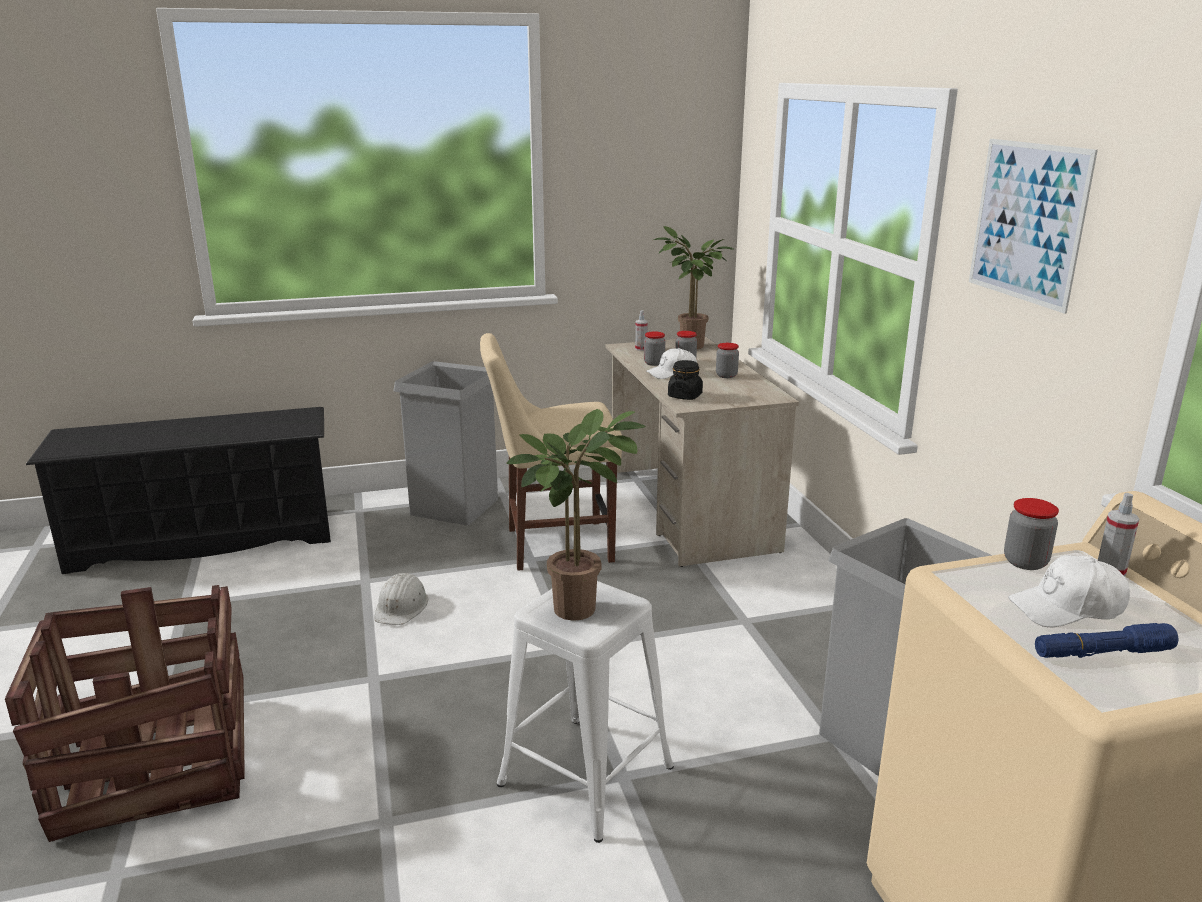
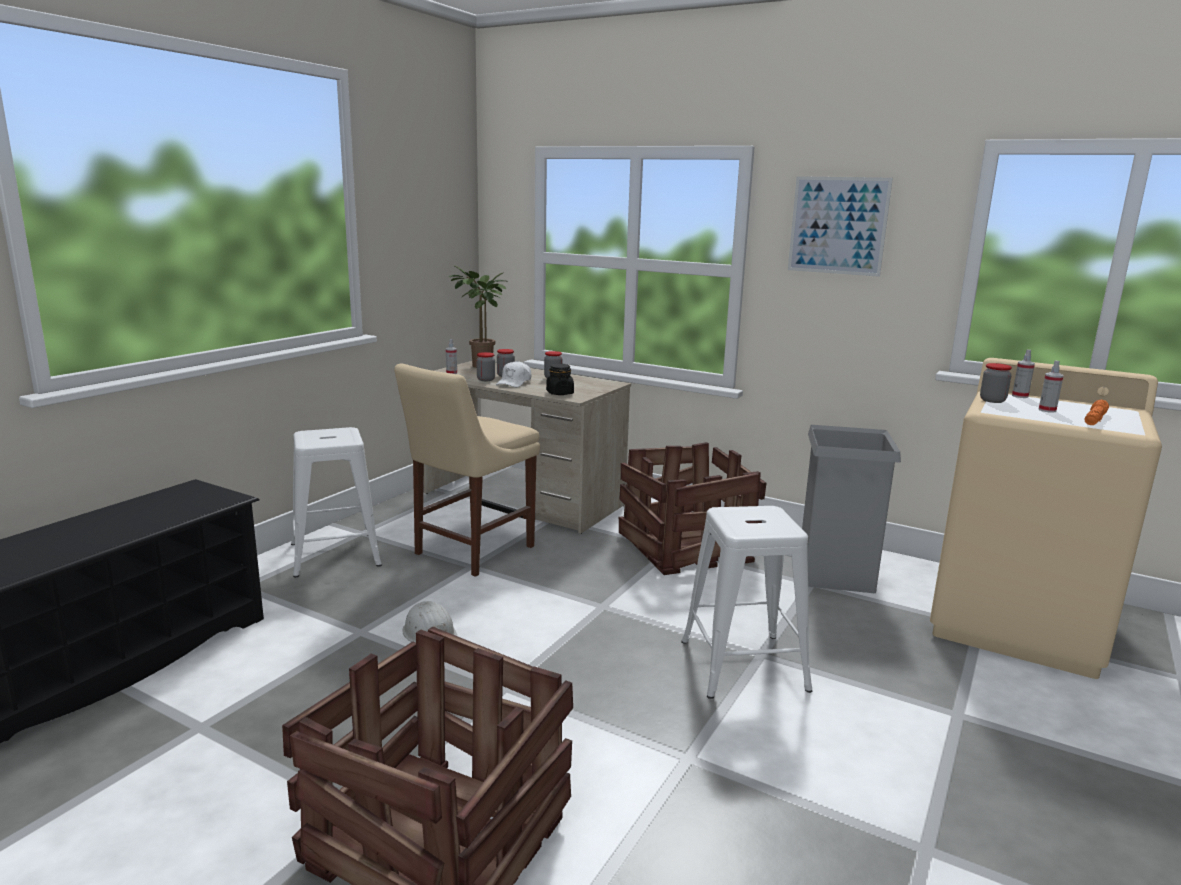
camera: 45 degrees left, 5 degrees down
(455, 506) = (335, 554): grey trash can -> white stool
(577, 605) = (750, 521): potted plant -> none
(766, 627) = (687, 547): none -> crate
(1067, 608) = (1047, 410): white cap -> spray bottle
(1102, 653) = (1094, 419): blue flashlight -> orange flashlight

